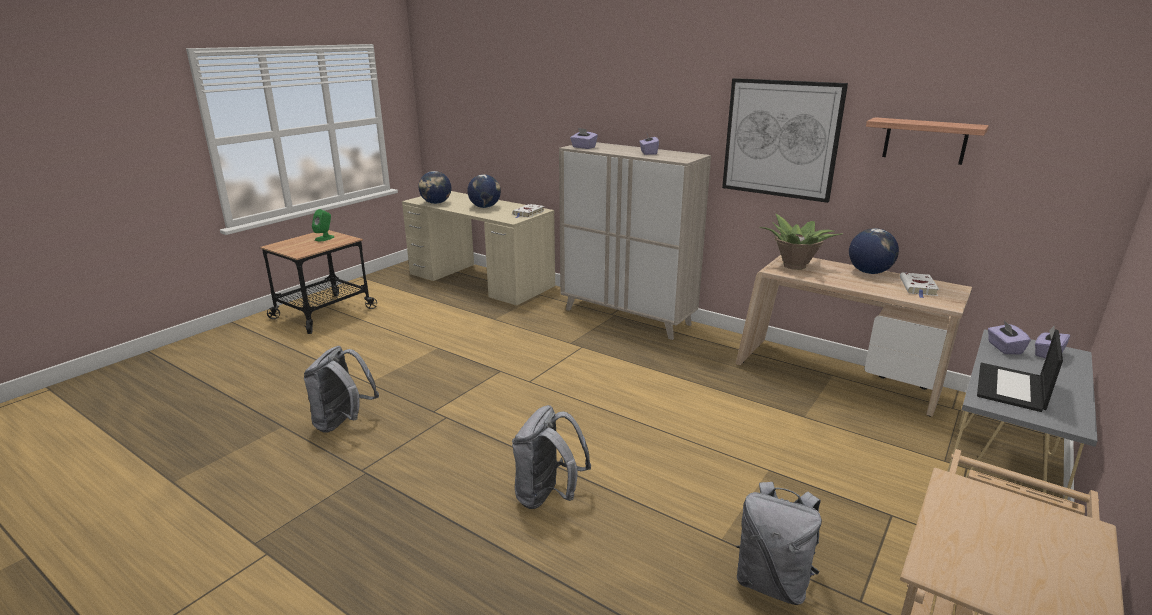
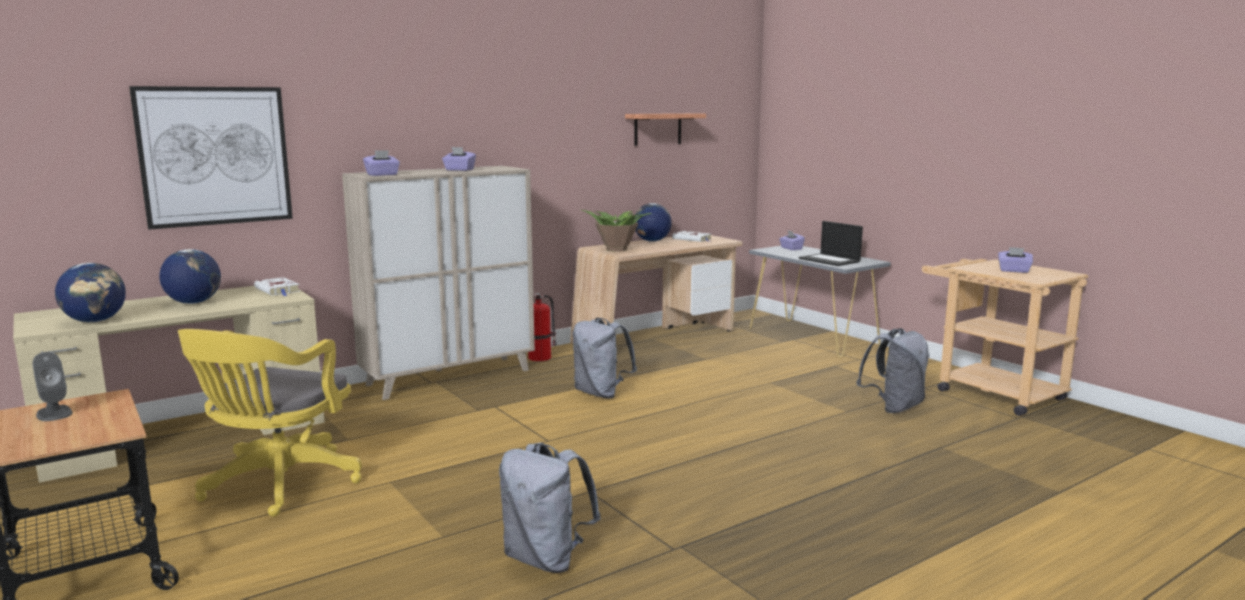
camera: 70 degrees left, 10 degrees down
(324, 238) = (54, 413): green speaker -> grey speaker
(423, 321) = (277, 485): none -> yellow office chair
(548, 496) = (771, 459): grey backpack -> grey backpack (601, 393)
(709, 337) = (541, 357): none -> fire extinguisher
(781, 139) = (559, 141): picture -> picture (215, 156)
(1004, 348) = (778, 252): purple tissue box -> purple tissue box (1014, 271)

